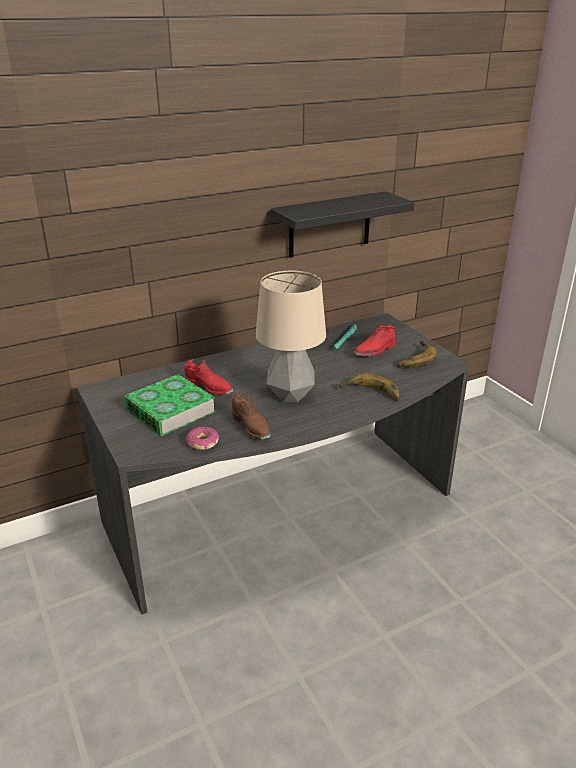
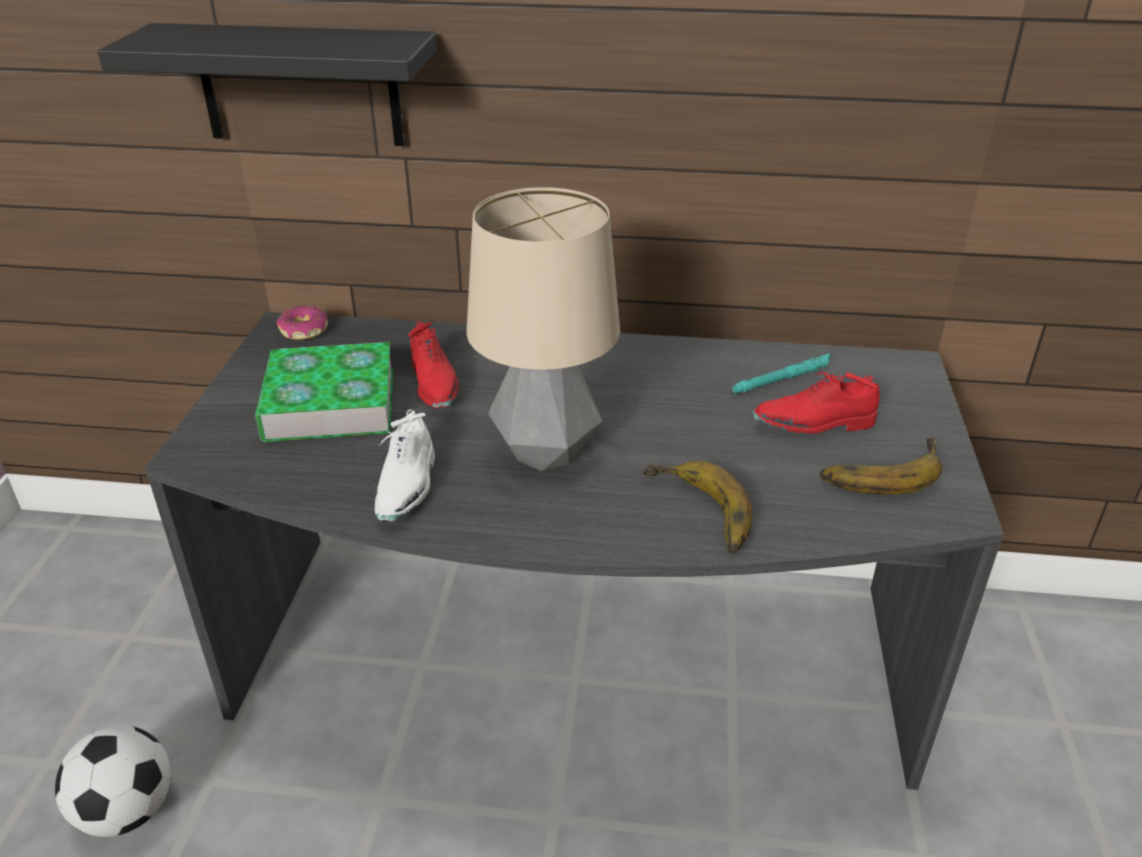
camera: 35 degrees right, 5 degrees up
(134, 674) = (127, 810): none -> football
(203, 443) = (301, 482): donut -> donut (304, 331)
(251, 427) = (407, 487): brown shoe -> white shoe
(329, 225) = (814, 121): black shelf -> black shelf (300, 85)

